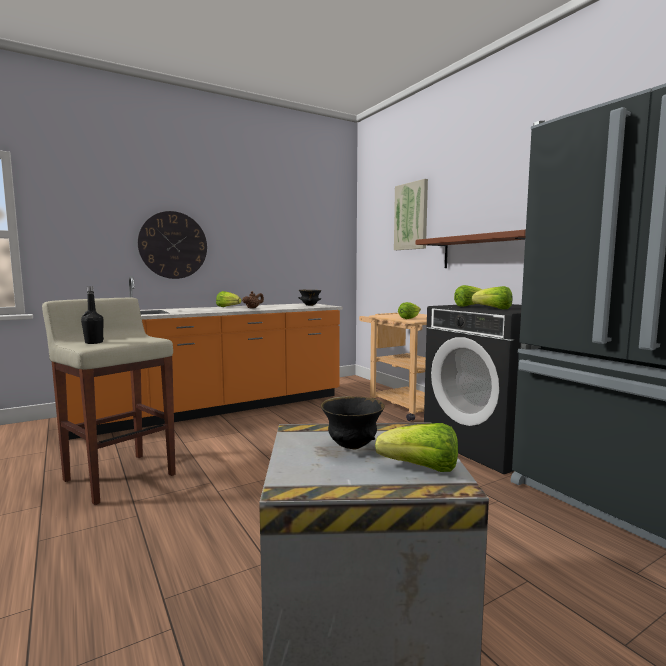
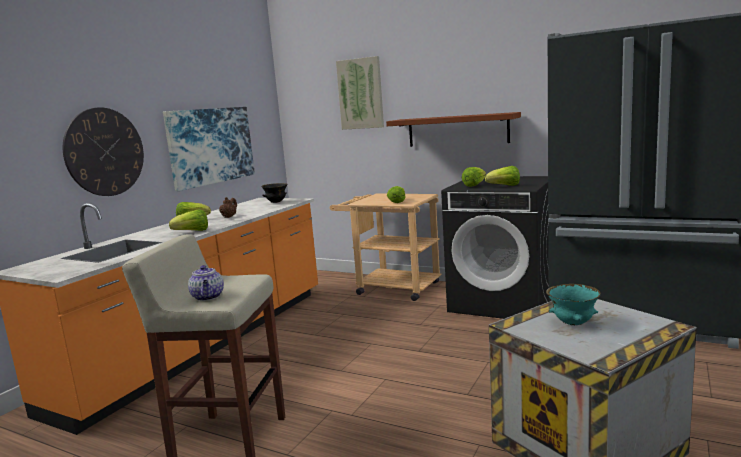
camera: 30 degrees left, 5 degrees up
(94, 342) = (208, 297): black bottle -> teapot
(275, 254) = (211, 146): none -> picture
(352, 447) = (573, 323): black bowl -> turquoise bowl
(421, 468) = (636, 323): lettuce -> lettuce (192, 232)

